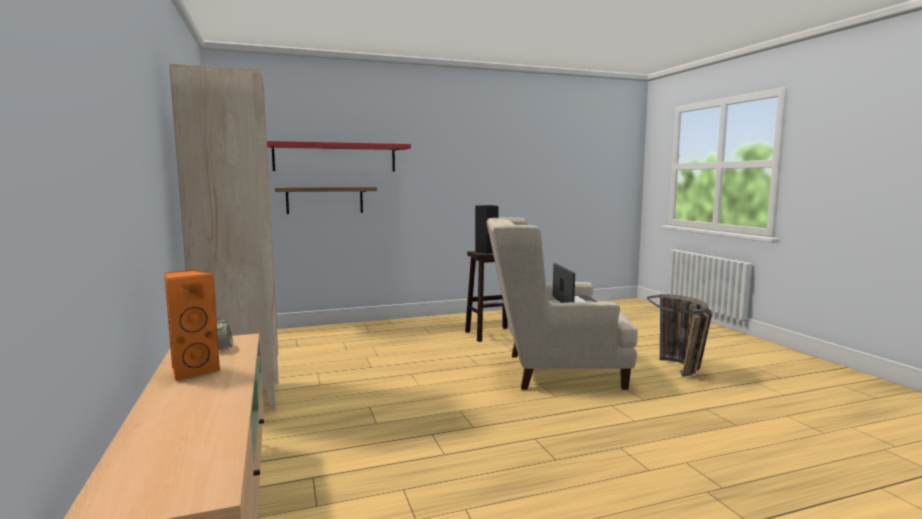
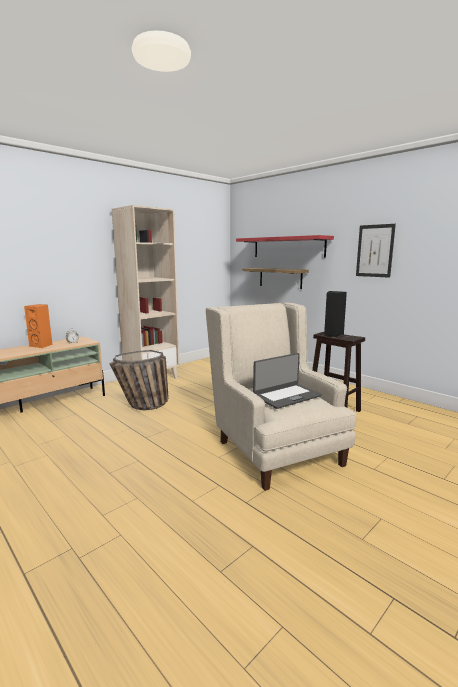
camera: 65 degrees right, 5 degrees up
(453, 164) = (375, 251): none -> picture
(683, 371) = (361, 525): basket -> basket (142, 406)

